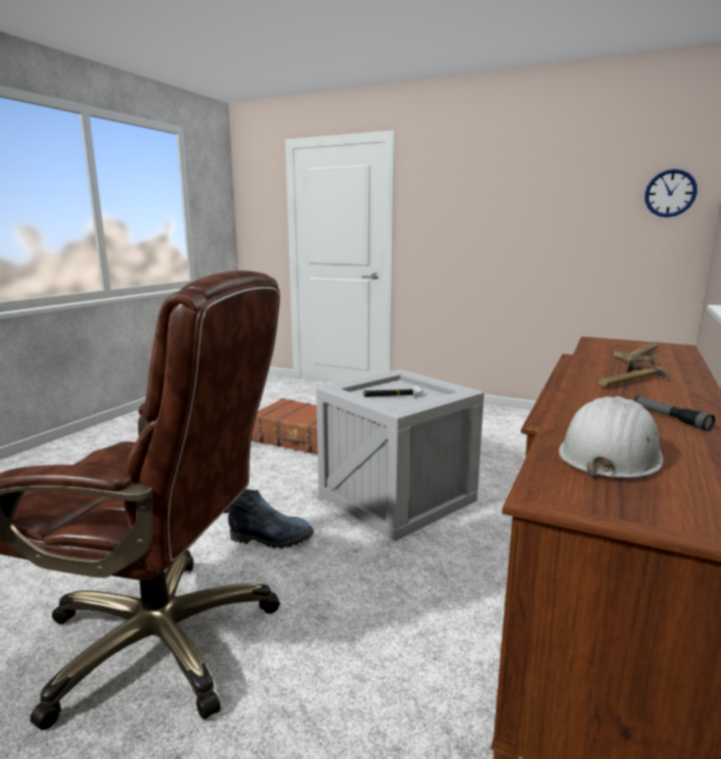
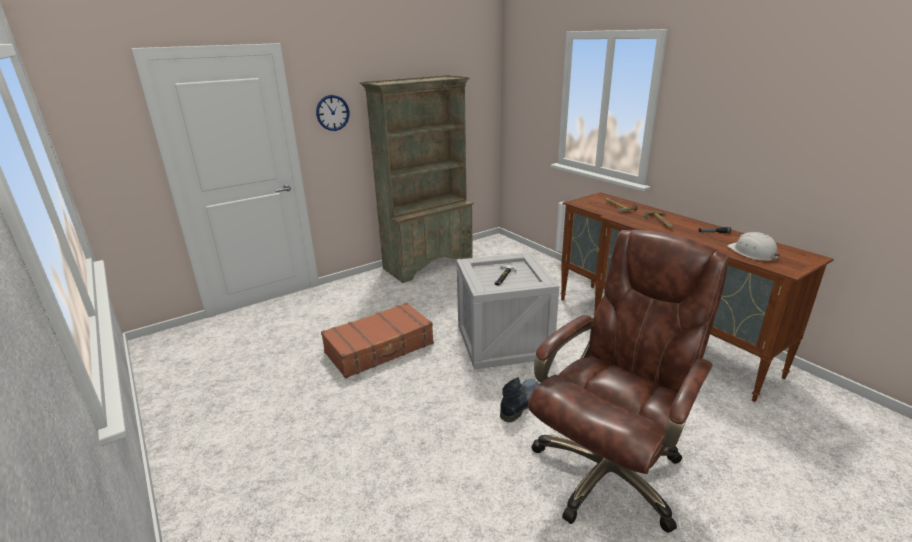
camera: 60 degrees left, 10 degrees up
(509, 416) = (428, 264): none -> green bookcase
(670, 193) = (480, 92): wall clock -> wall clock (332, 113)

